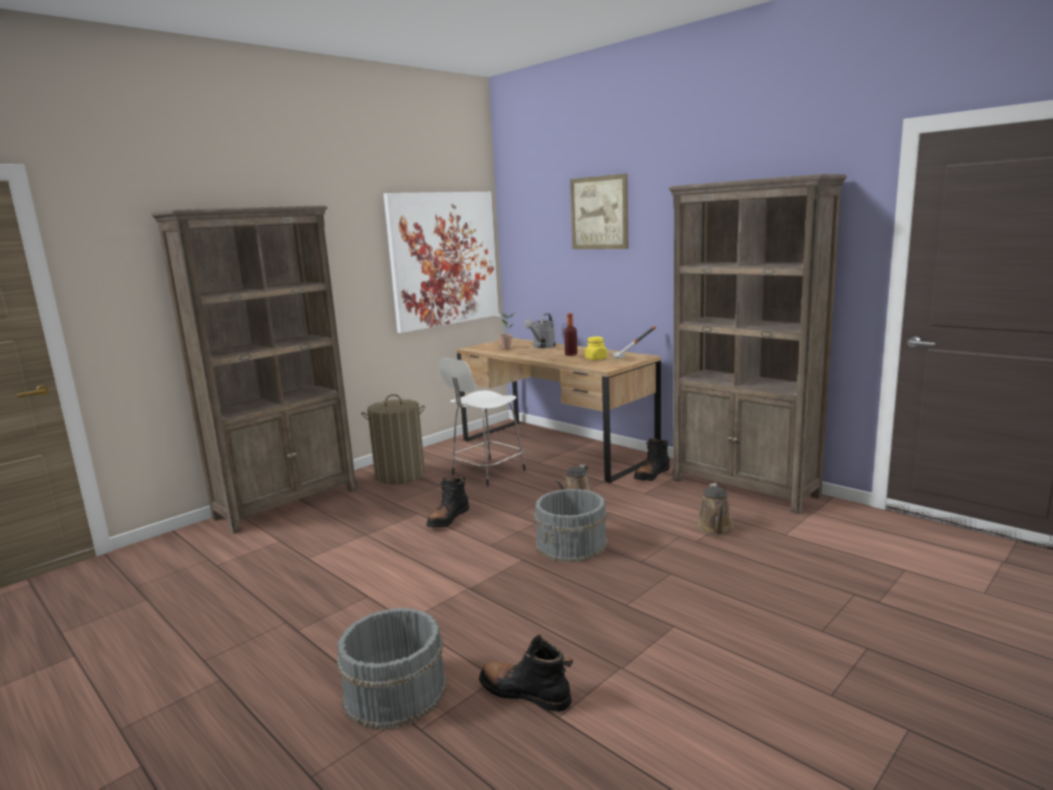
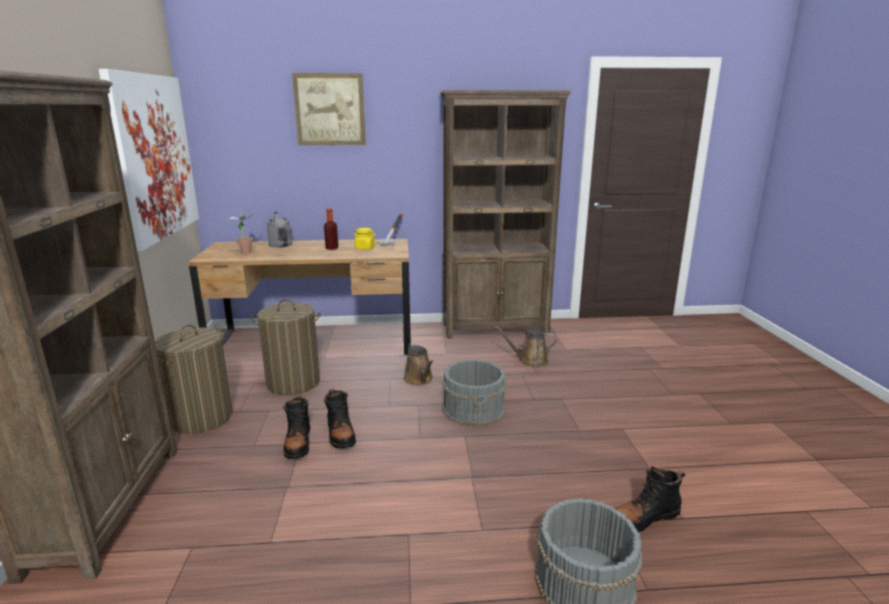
camera: 50 degrees left, 5 degrees up
(486, 473) = (293, 383): white stool -> laundry basket
(651, 475) = (427, 339): black boot -> black boot (298, 443)
(715, 529) = (530, 360): brown watering can -> brown watering can turned 135 degrees clockwise

